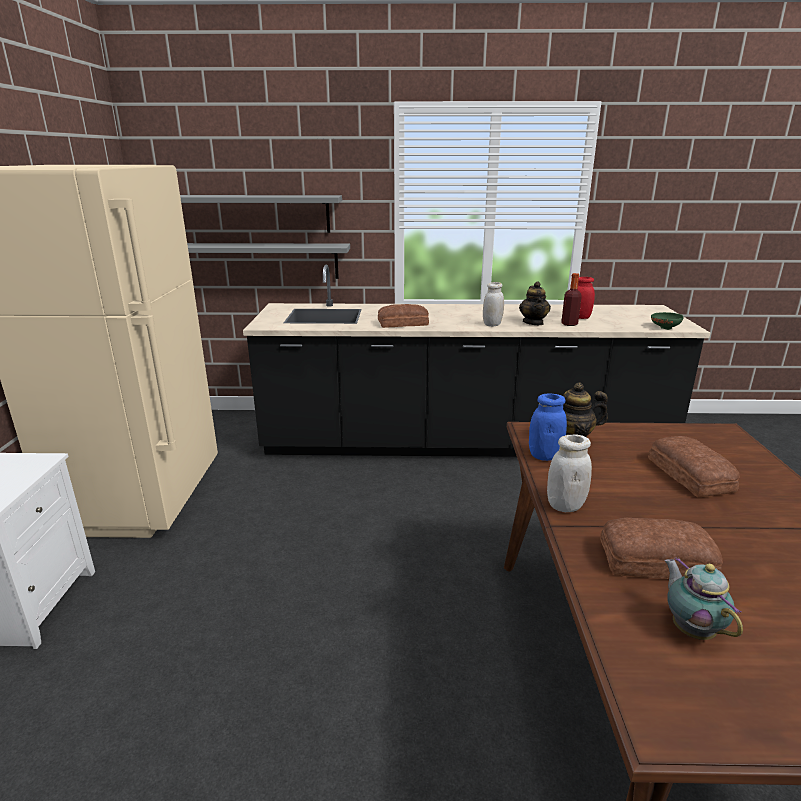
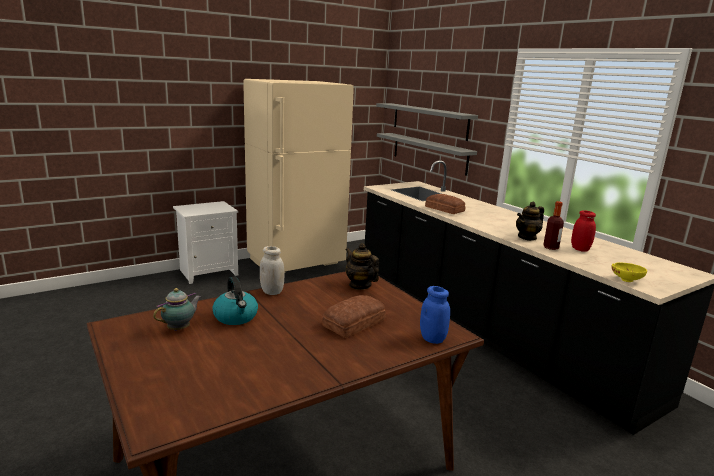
camera: 55 degrees right, 5 degrees down
(492, 324) = (493, 228): white jar -> none
(544, 456) = (327, 281): blue jar -> blue jar (432, 339)
(654, 559) = (236, 317): bread -> kettle
(664, 327) = (626, 279): green bowl -> yellow bowl

